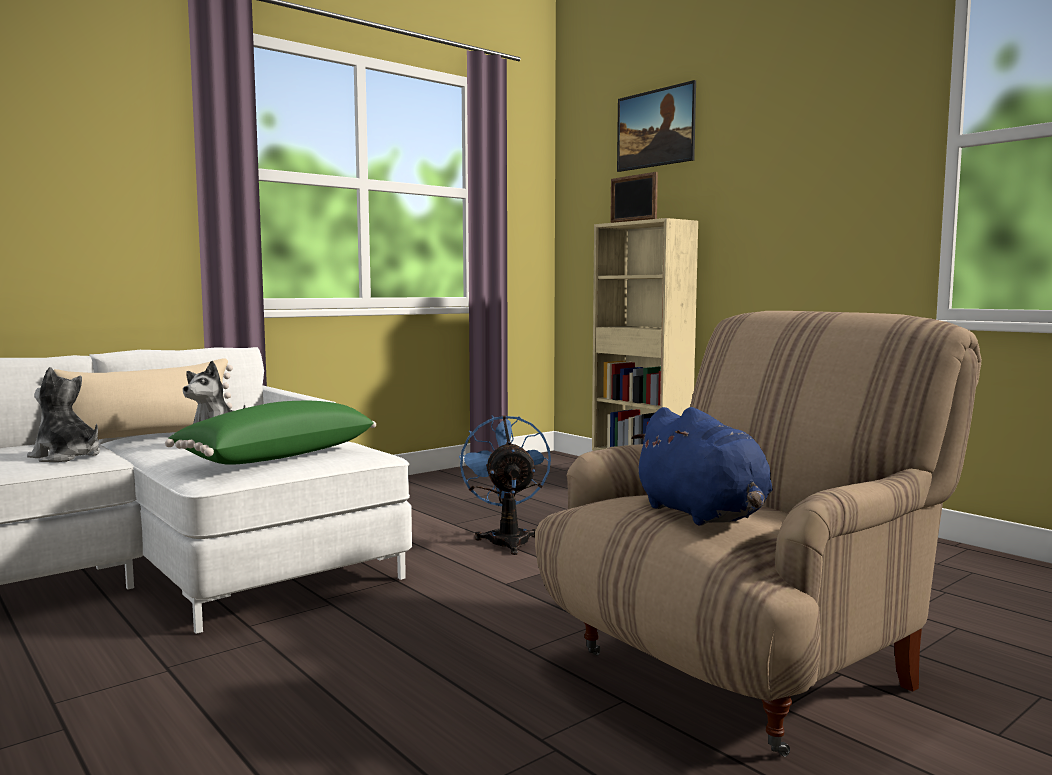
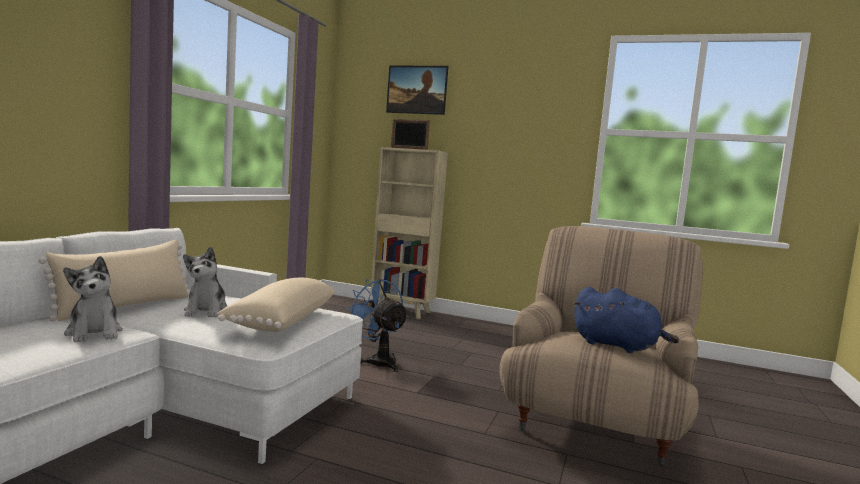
camera: 30 degrees left, 0 degrees up
(66, 457) = (94, 333): plush toy -> plush toy turned 120 degrees counterclockwise
(276, 456) = (280, 321): green pillow -> beige pillow

